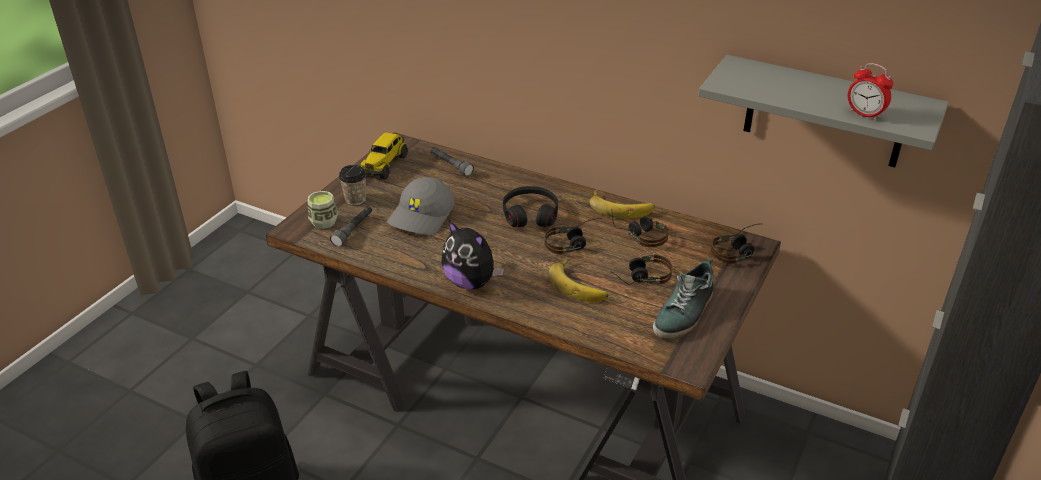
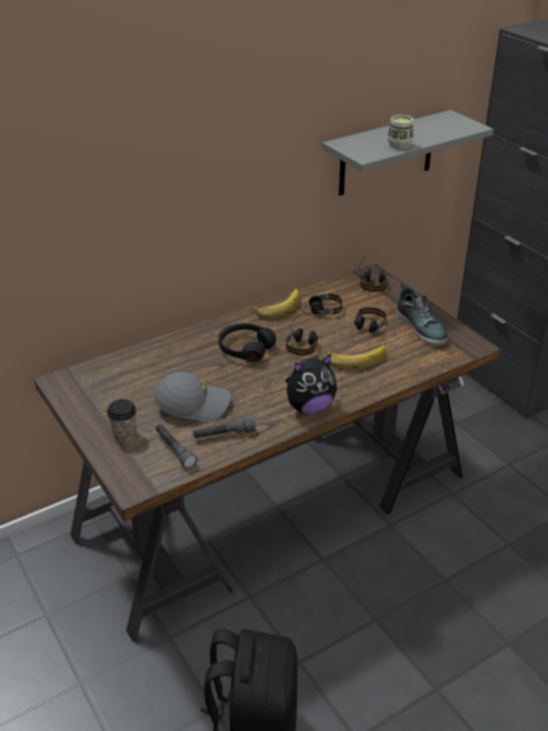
camera: 60 degrees left, 0 degrees up
(324, 222) = (142, 465): cup -> cup (399, 144)
(384, 165) = (86, 400): toy truck -> none
(422, 217) = (193, 404): grey cap -> grey cap turned 60 degrees counterclockwise
(451, 165) = (130, 364): grey flashlight -> grey flashlight (224, 435)
(864, 114) = (446, 133): alarm clock -> none

